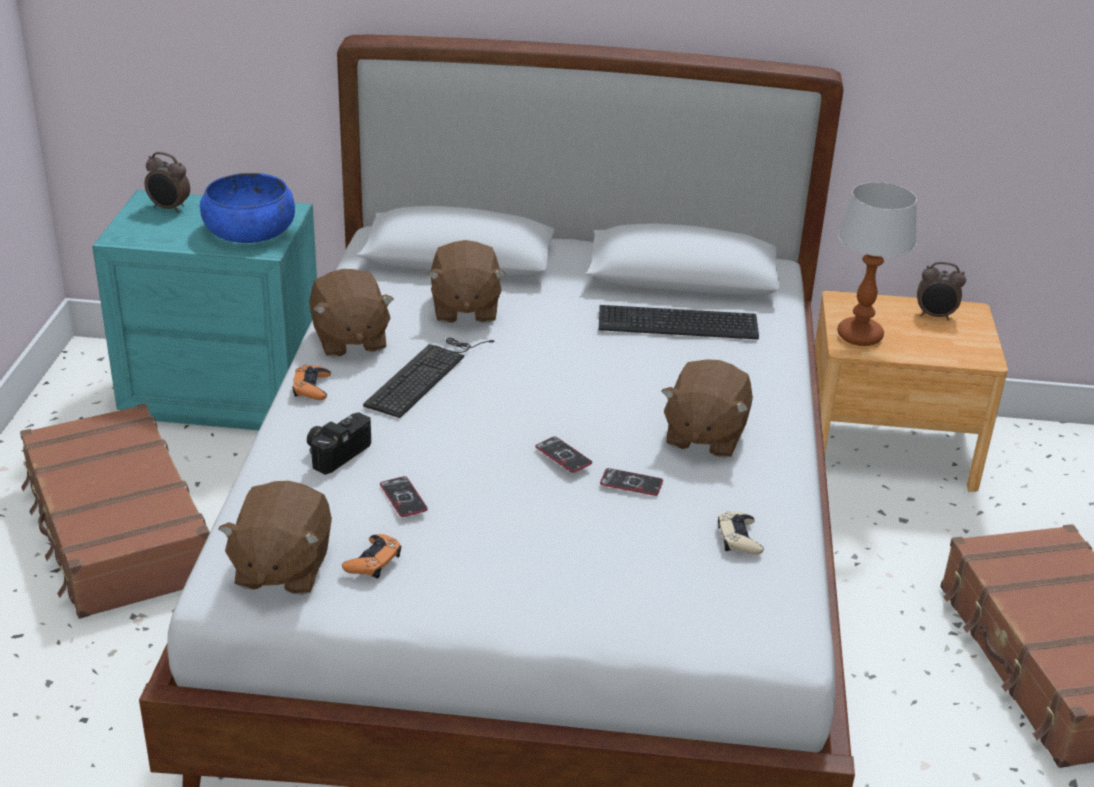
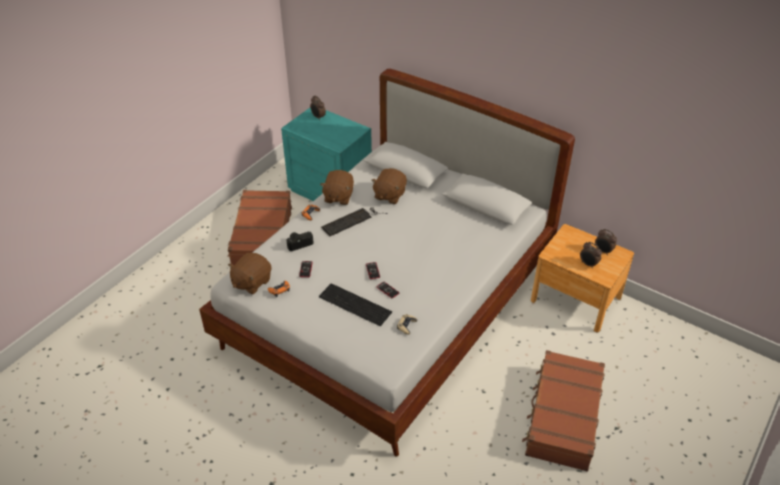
camera: 30 degrees right, 10 degrees up
(249, 230) = (339, 135): blue bowl -> none
(680, 324) = (464, 227): keyboard -> keyboard (355, 305)
(704, 436) = (431, 279): brown plush toy -> none
(859, 336) = (559, 251): table lamp -> none
(931, 344) = (588, 264): none -> alarm clock

